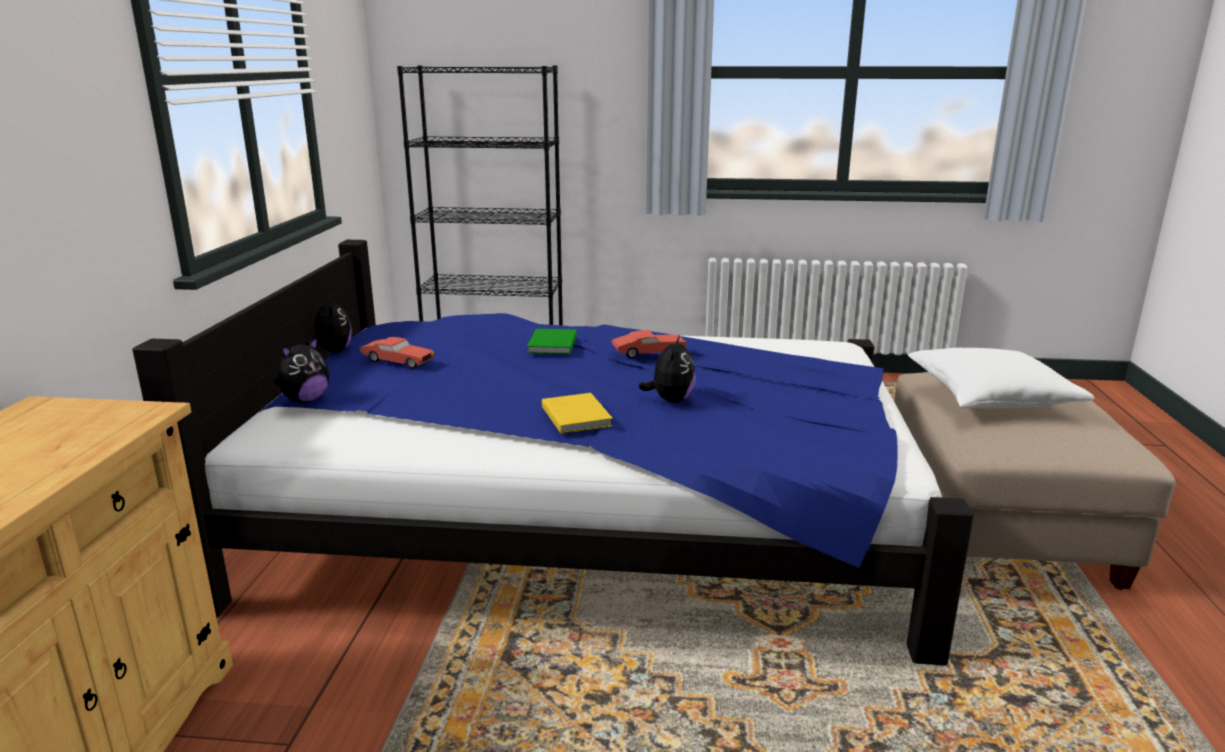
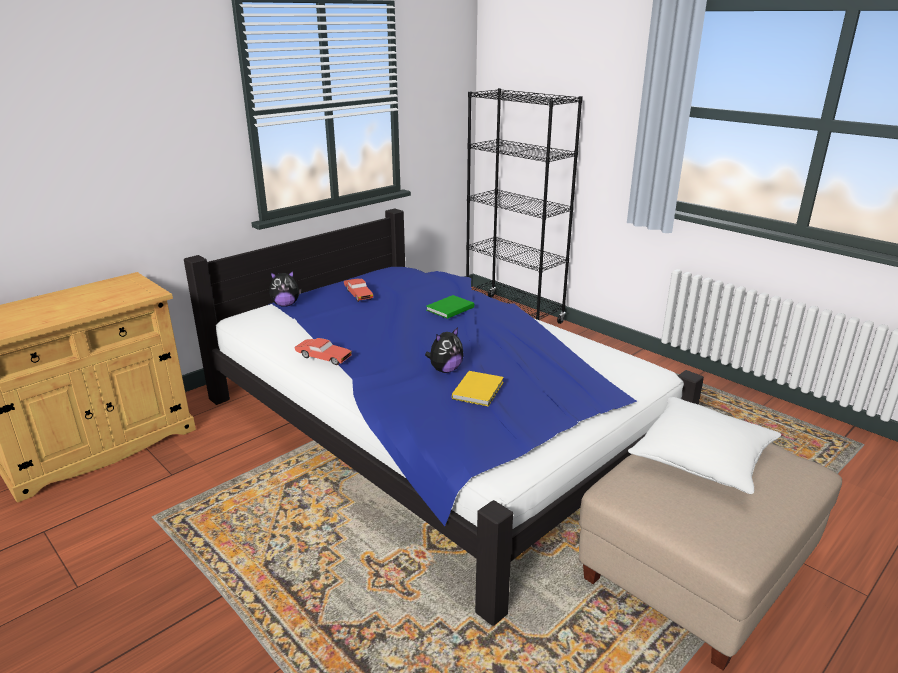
camera: 40 degrees right, 5 degrees up
(332, 351) = (345, 278): plush toy -> none
(577, 415) = (377, 360): yellow book -> yellow book (479, 390)
(649, 353) = (492, 333): red toy car -> red toy car (323, 358)

